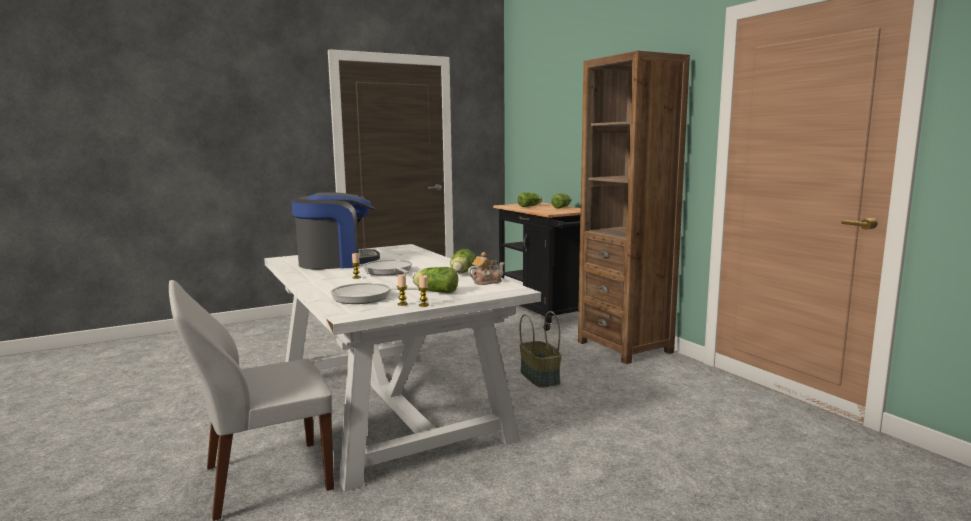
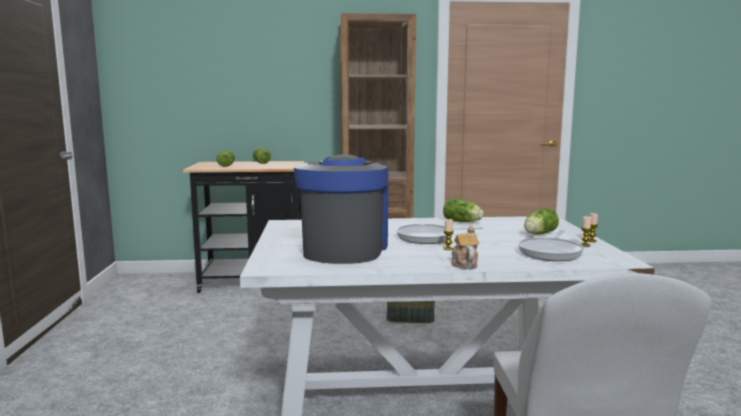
camera: 65 degrees left, 0 degrees up
(486, 282) = (510, 221): teapot -> teapot (463, 264)

